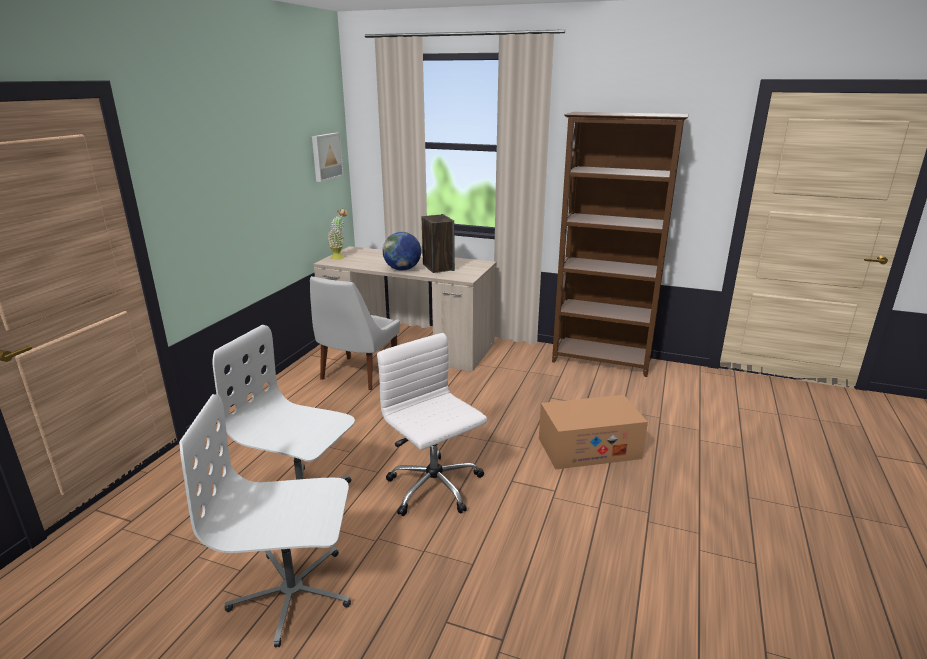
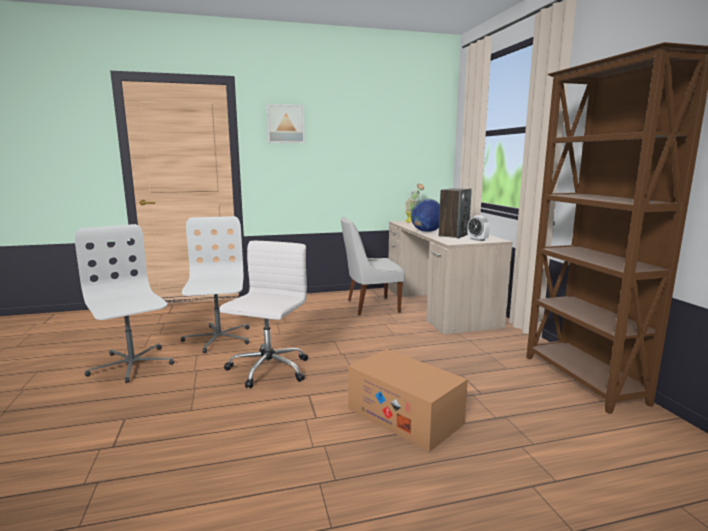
camera: 55 degrees right, 10 degrees down
(326, 156) = (423, 144): picture -> picture (285, 124)
(471, 268) = (477, 240): none -> alarm clock

